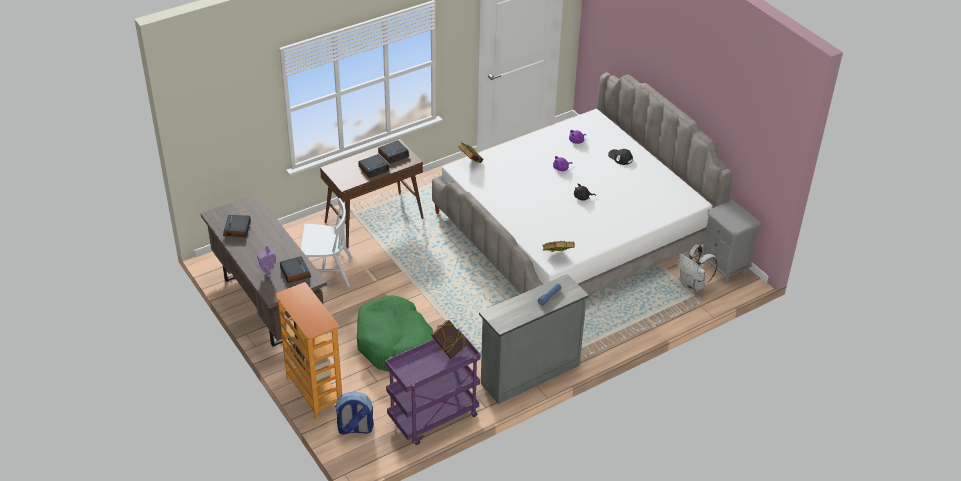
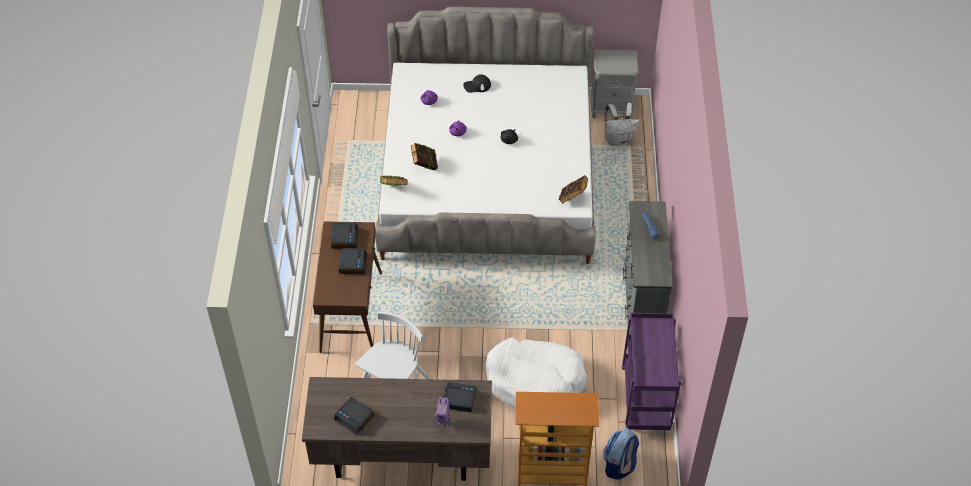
camera: 55 degrees left, 10 degrees up
(395, 344) = (535, 381): green dog bed -> white dog bed
(449, 350) = (647, 333): book -> book (424, 166)

